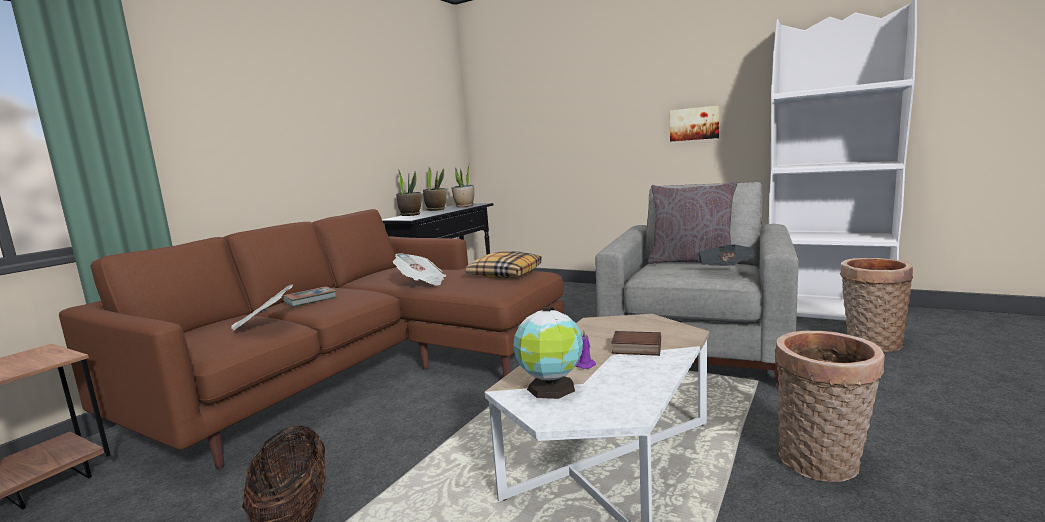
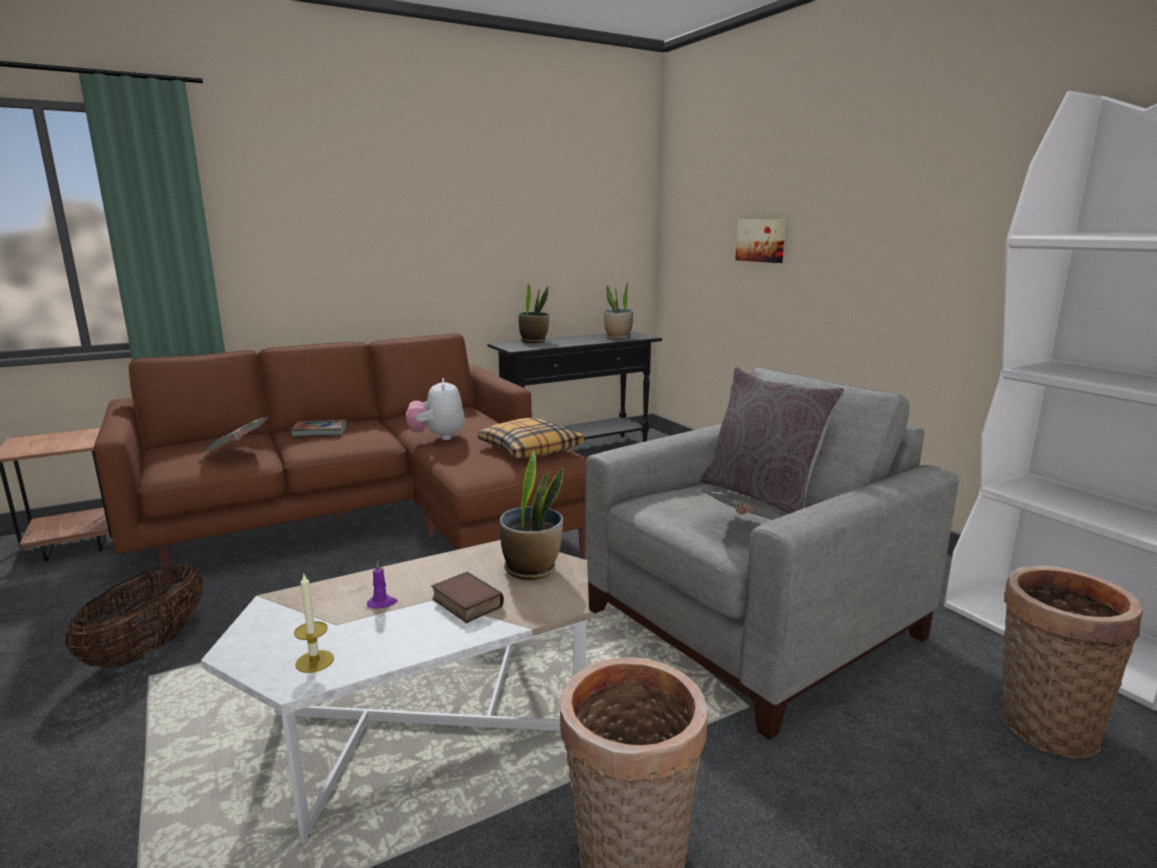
camera: 30 degrees right, 5 degrees up
(421, 282) = (438, 437): newspaper -> plush toy
(436, 209) = (578, 337): potted plant -> potted plant (531, 569)
(551, 389) = (300, 618): globe -> none
(617, 401) = (314, 661): none -> candle
(694, 124) = (934, 263): picture -> picture (761, 240)

